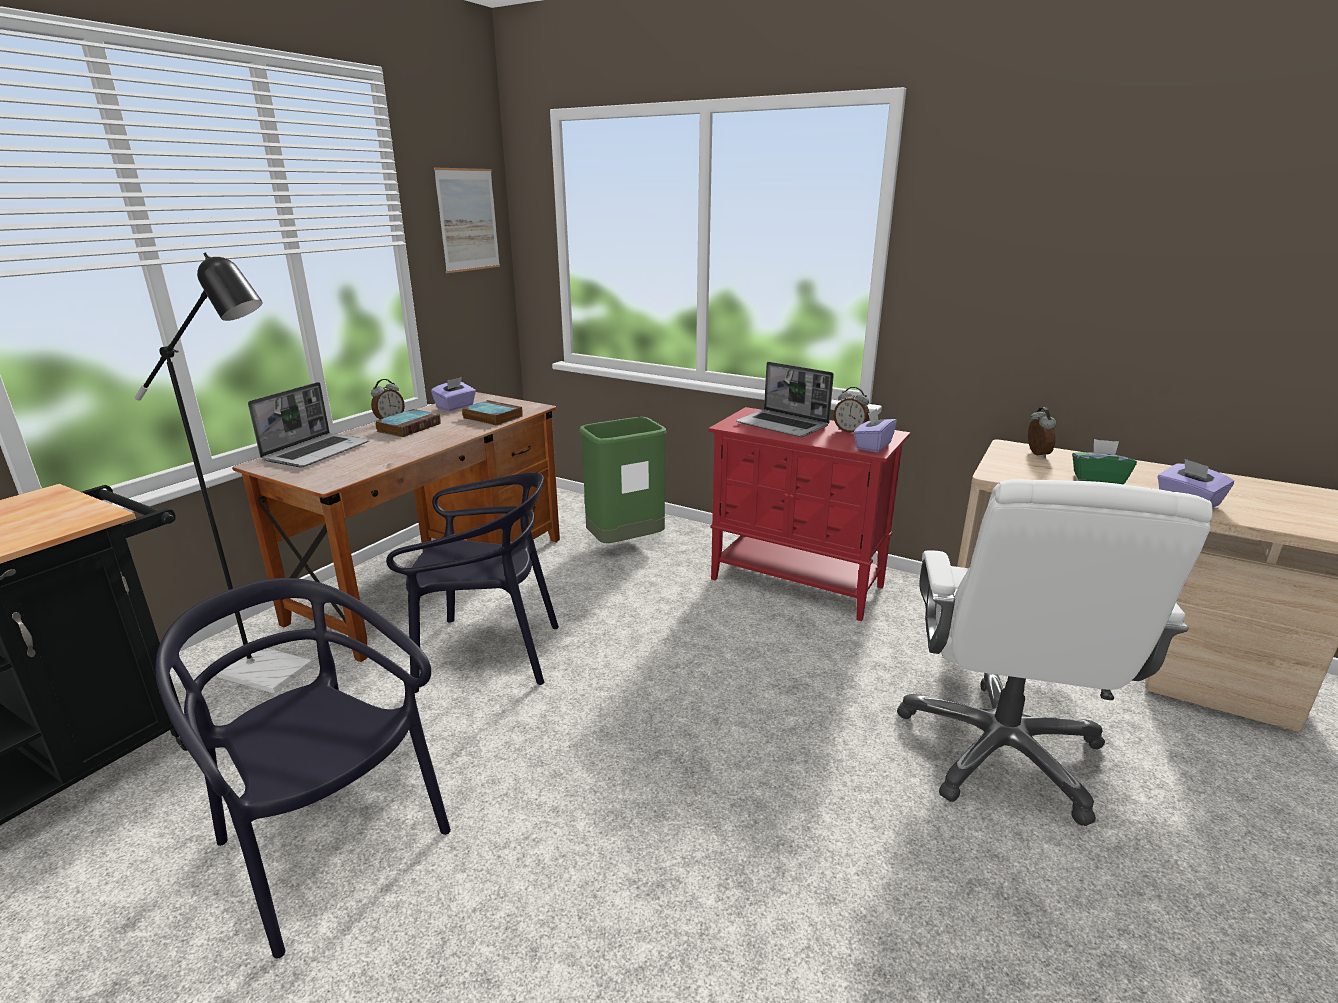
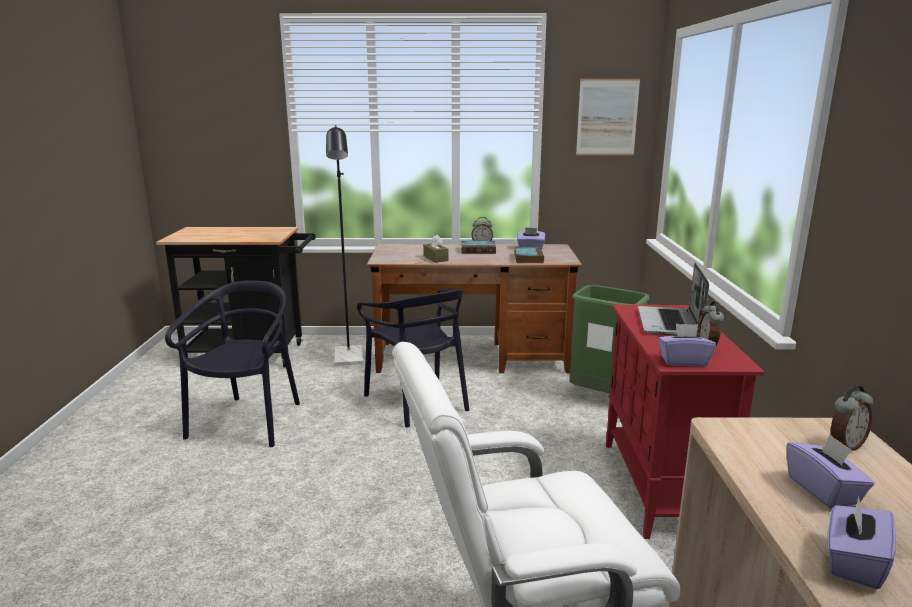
camera: 60 degrees right, 5 degrees down
(317, 451) = (416, 248): laptop -> none
(392, 453) = (435, 258): none -> brown tissue box
(1098, 479) = (823, 490): green tissue box -> purple tissue box

